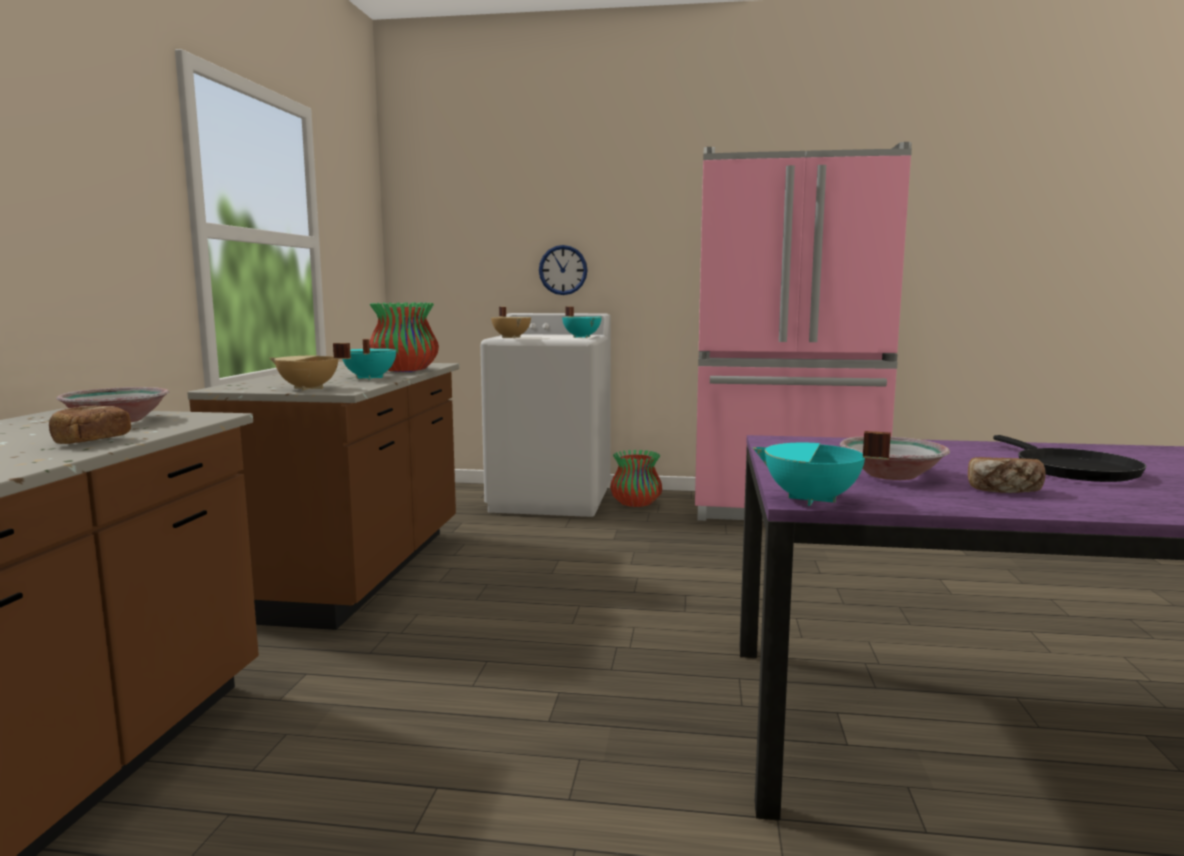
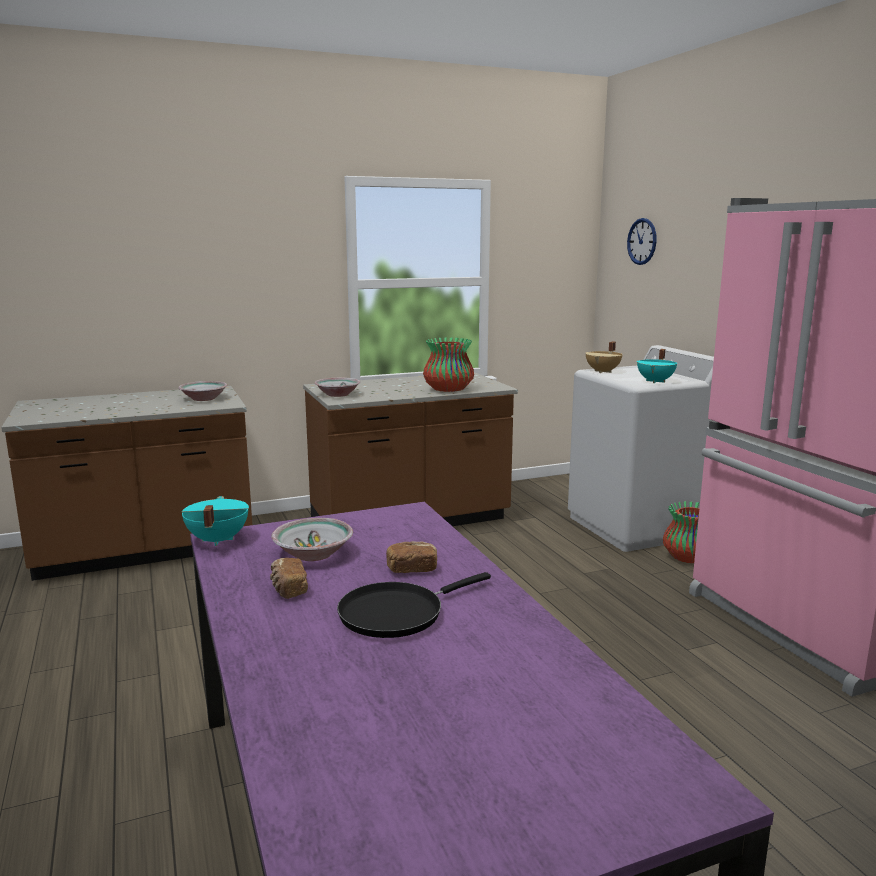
camera: 60 degrees right, 5 degrees up
(91, 441) = (154, 408): bread -> bread (412, 569)
(308, 388) = (337, 394): beige cooking pot -> bowl
(368, 378) = (399, 392): turquoise cooking pot -> none
(563, 270) = (701, 309): wall clock -> wall clock (642, 241)

